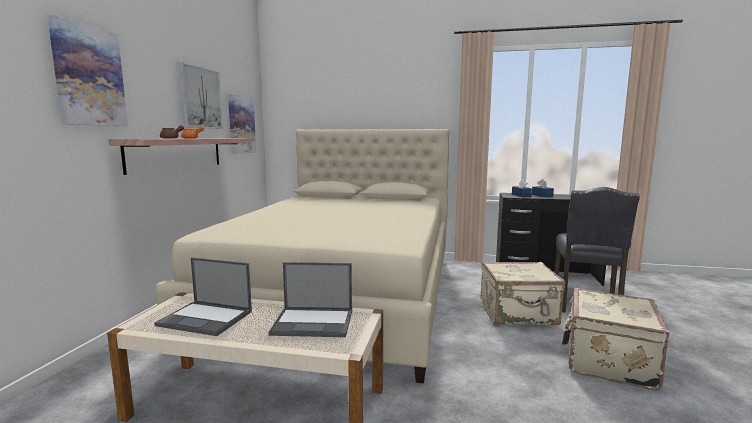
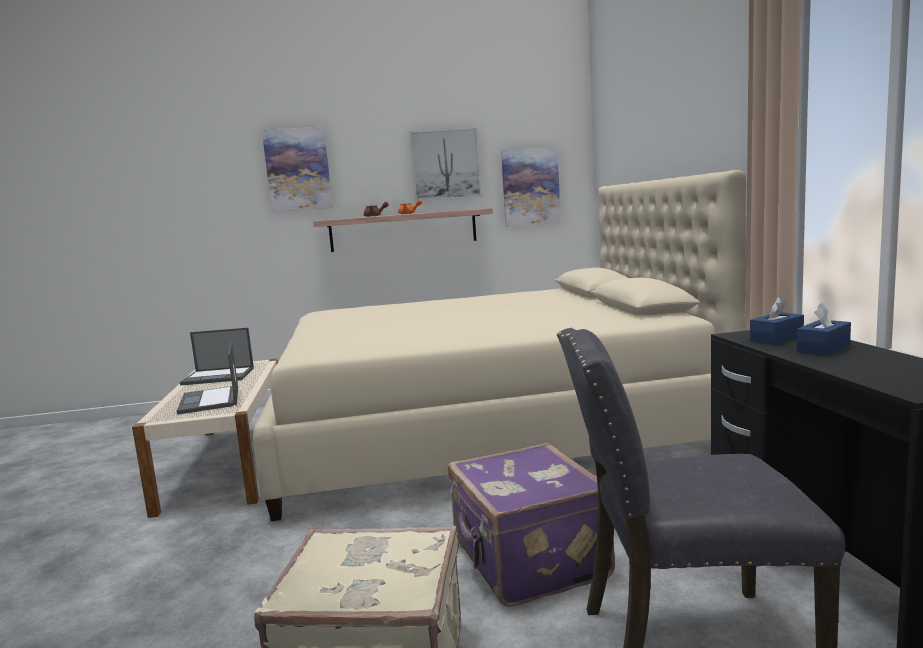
camera: 70 degrees right, 0 degrees up
(206, 318) = (219, 376): laptop -> laptop turned 90 degrees counterclockwise
(518, 314) = (527, 561): beige suitcase -> purple suitcase

